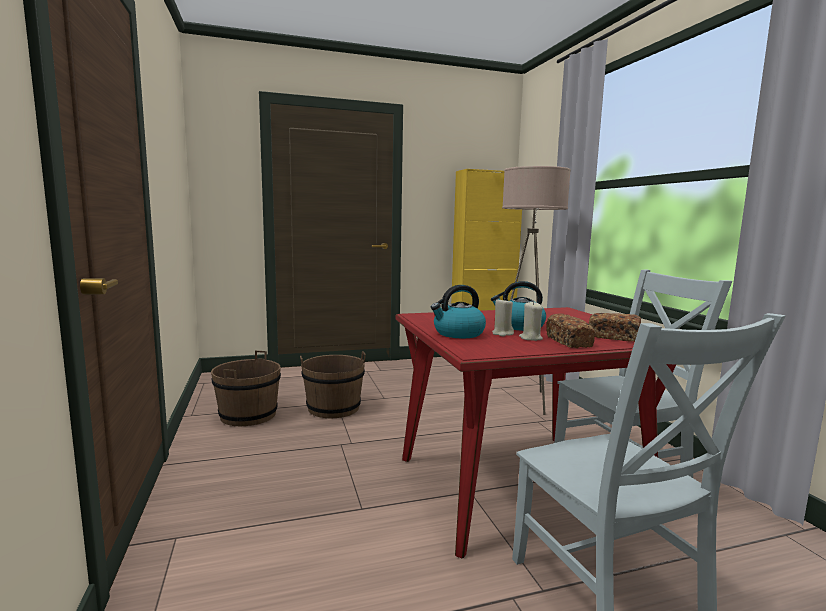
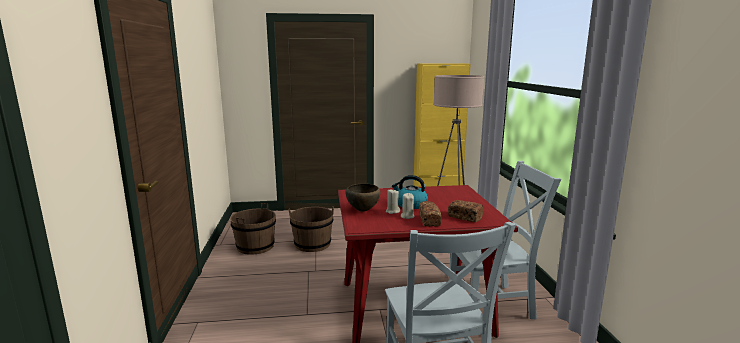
camera: 10 degrees right, 5 degrees up
(458, 333) = (363, 210): kettle -> brown bowl

